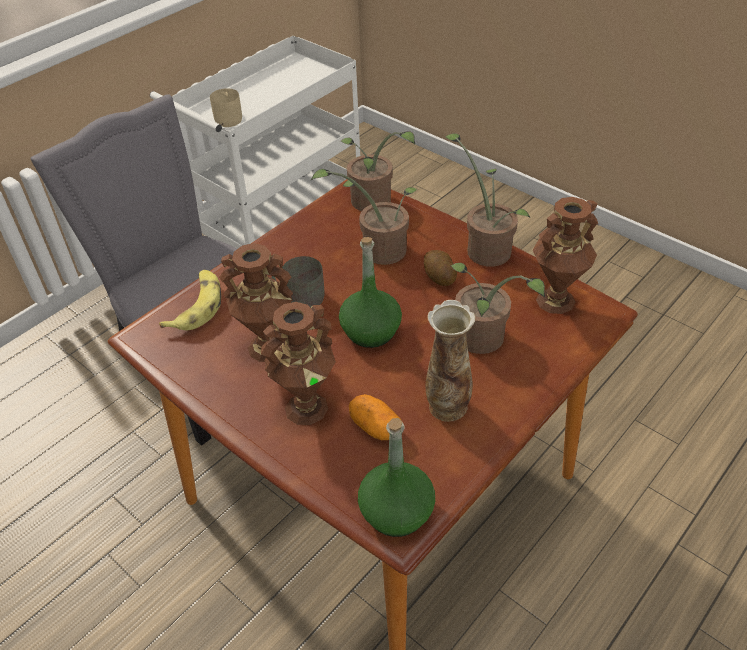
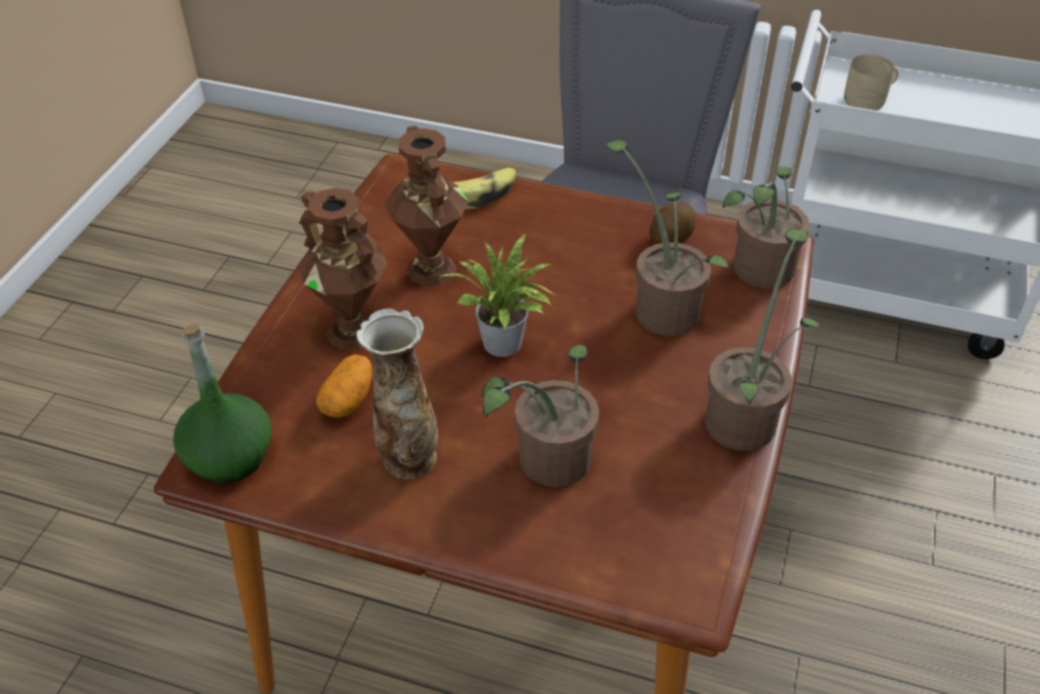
camera: 65 degrees right, 0 degrees up
(299, 296) = (530, 265): grey mug -> none
(370, 331) = (504, 347): green bottle -> potted plant
(439, 277) = (648, 383): potato -> potato (671, 237)
(555, 301) = (679, 530): brown vase -> none

